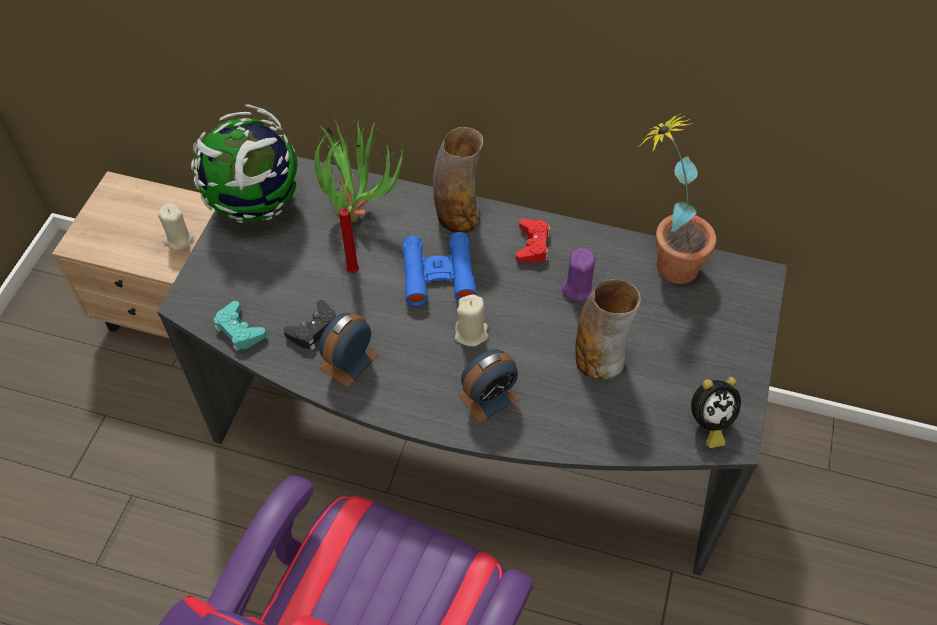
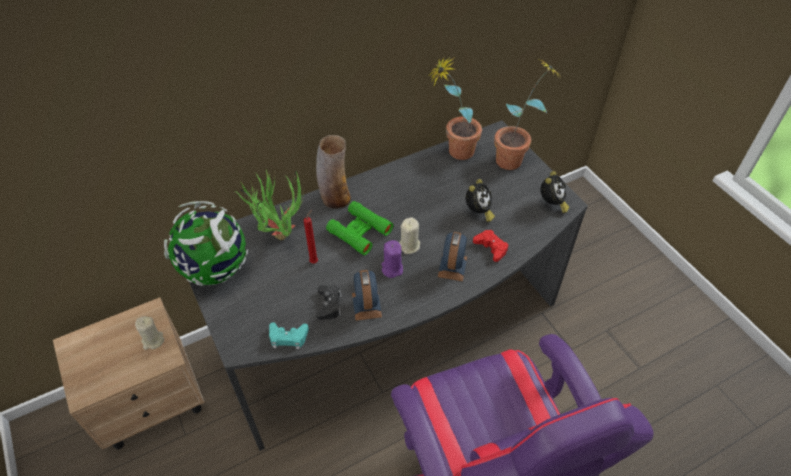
camera: 45 degrees left, 5 degrees down
(438, 274) = (359, 231): blue binoculars -> green binoculars
(533, 245) = (388, 186): red game controller -> red game controller (491, 248)
(577, 288) = (431, 190): purple candle -> purple candle (392, 269)
(600, 359) = (478, 212): vase -> alarm clock
(738, 329) = (516, 158): none -> potted plant

